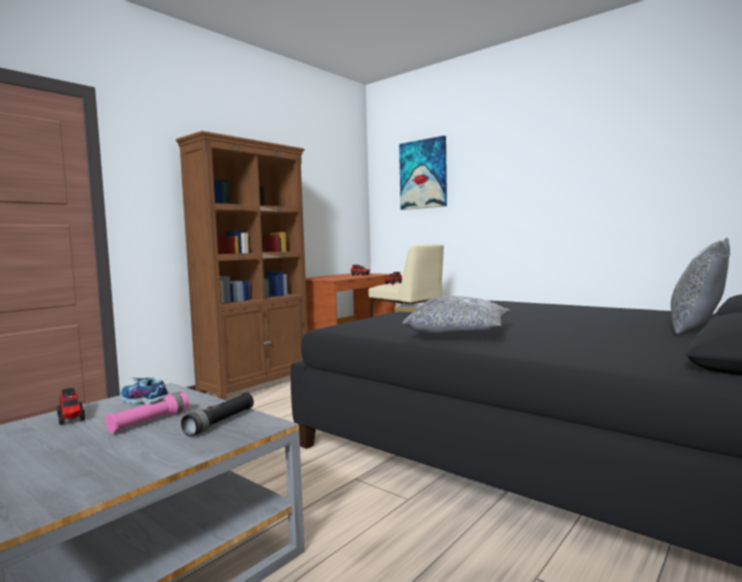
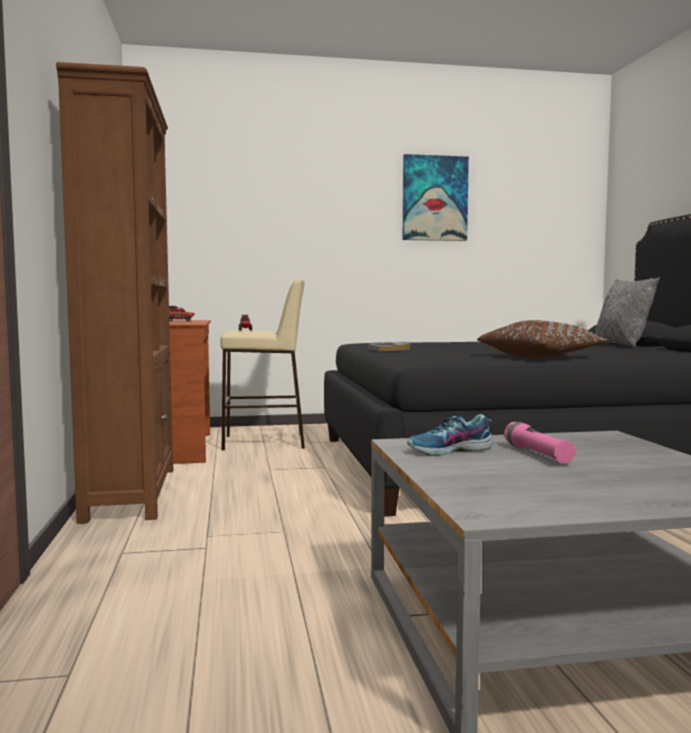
camera: 50 degrees left, 0 degrees up
(71, 418) = (464, 472): toy truck -> none
(220, 423) = (580, 441): black flashlight -> none
(423, 174) = (226, 190): picture -> picture (434, 198)
(459, 334) = (540, 357): grey pillow -> brown pillow

